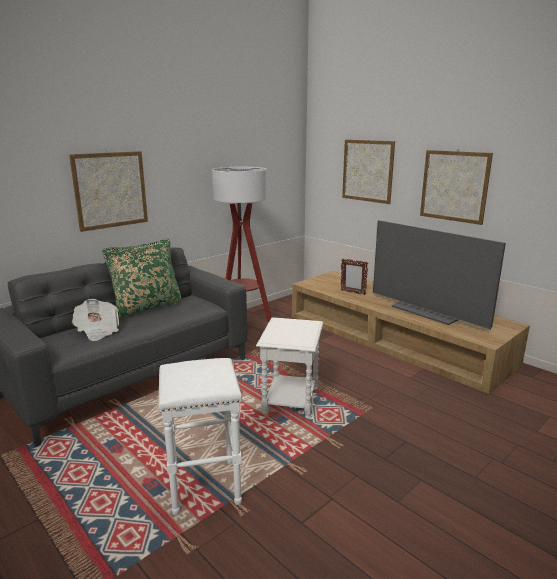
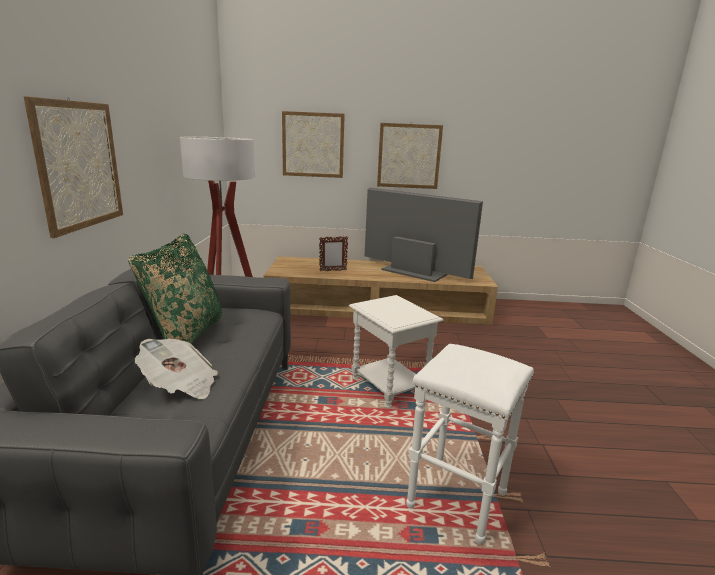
camera: 45 degrees left, 0 degrees up
(428, 311) = (413, 272): television -> television turned 150 degrees counterclockwise

